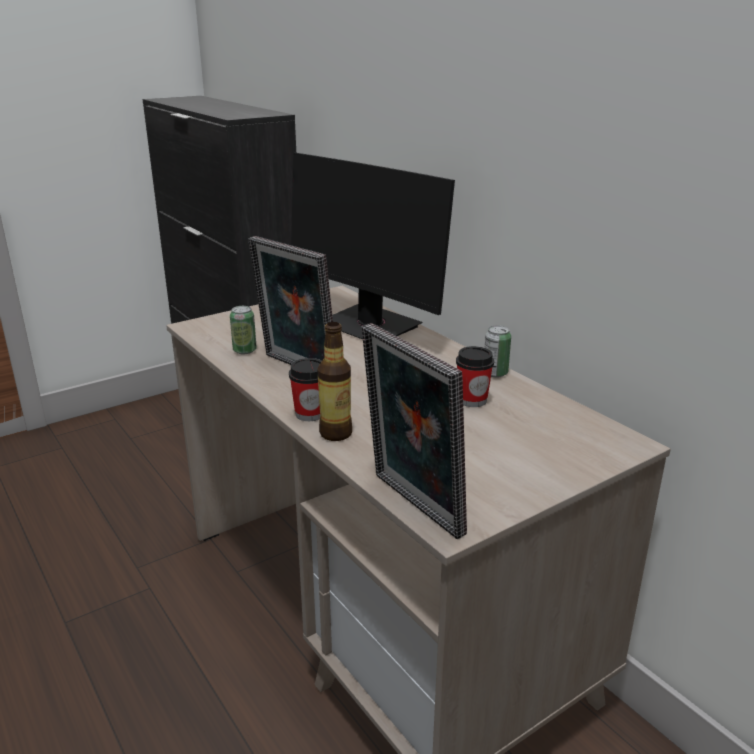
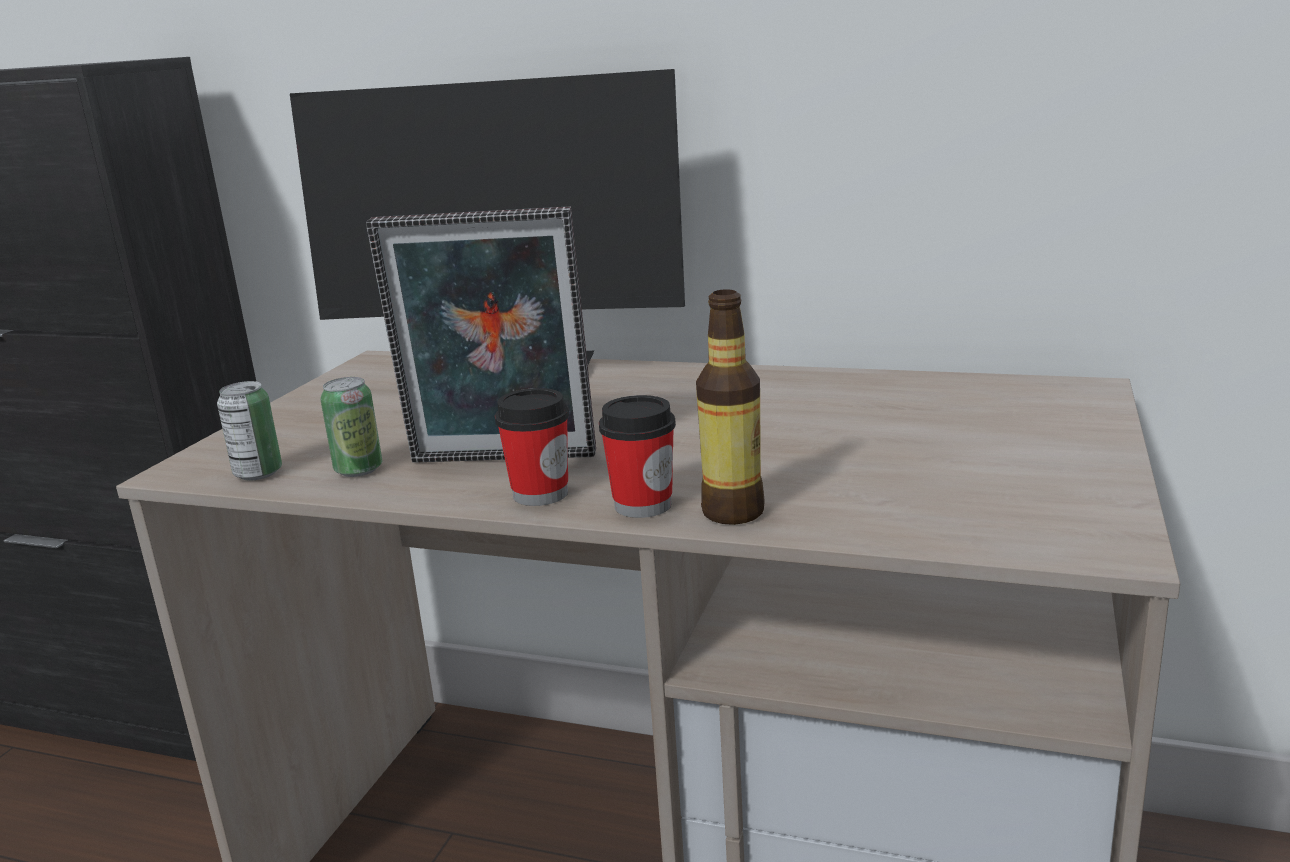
camera: 35 degrees left, 5 degrees down
(411, 506) = (1018, 548): picture frame -> none
(472, 400) = (830, 410): cup -> cup (540, 494)
(495, 373) = (796, 375): can -> can (258, 473)

